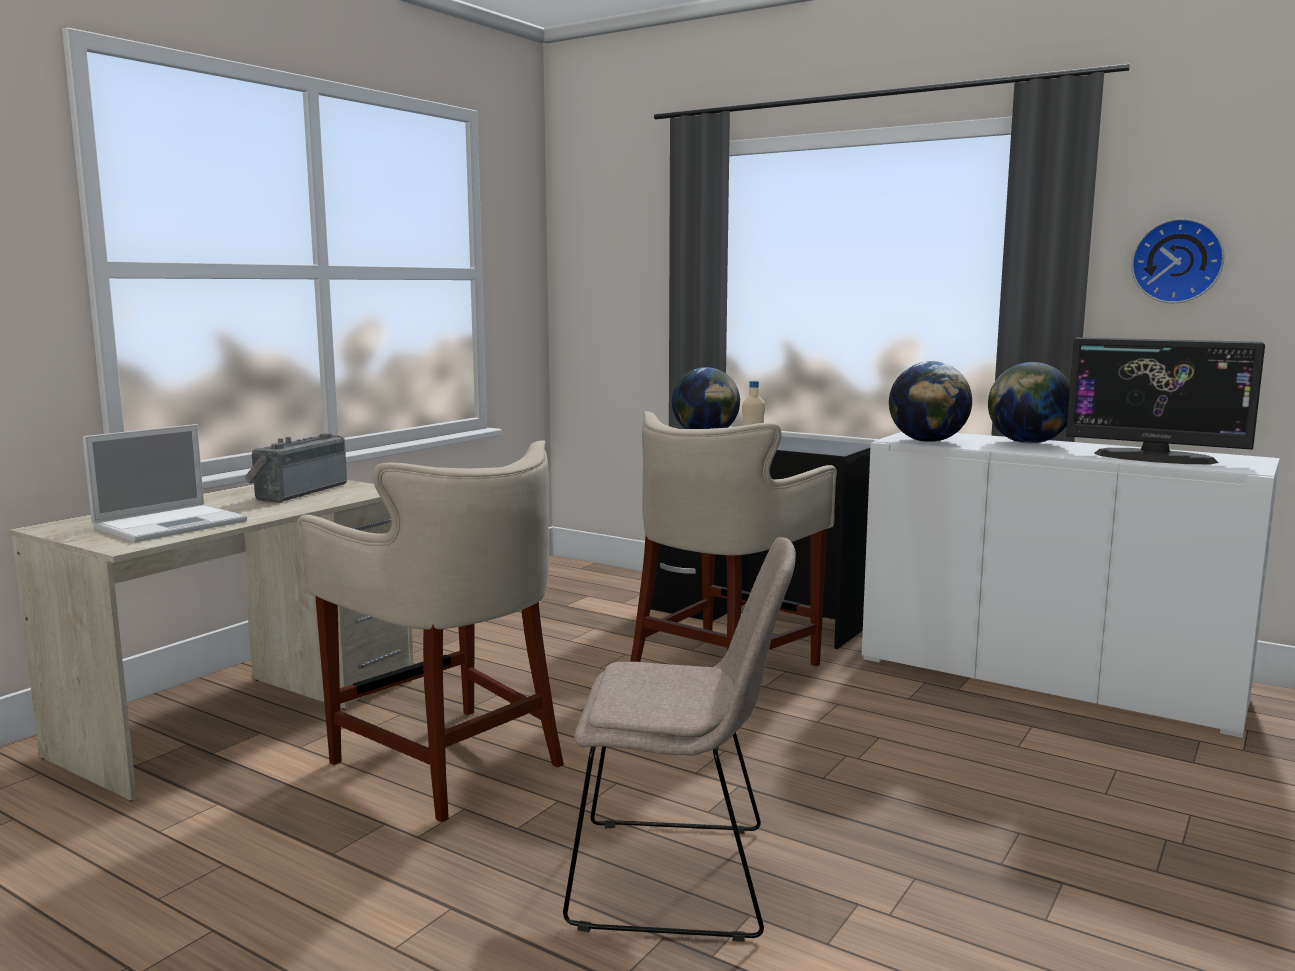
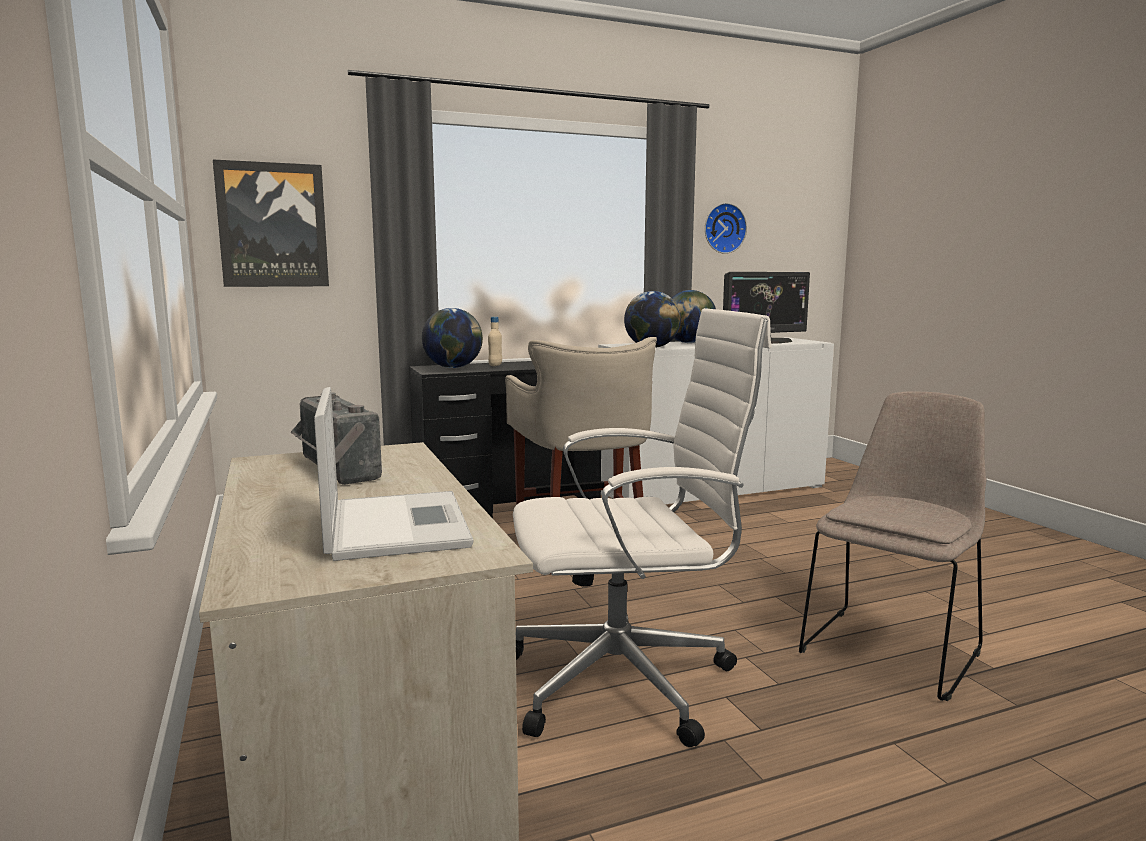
camera: 55 degrees left, 0 degrees up
(449, 761) = (626, 681): beige stool -> white office chair
(602, 276) = (273, 225): none -> picture

